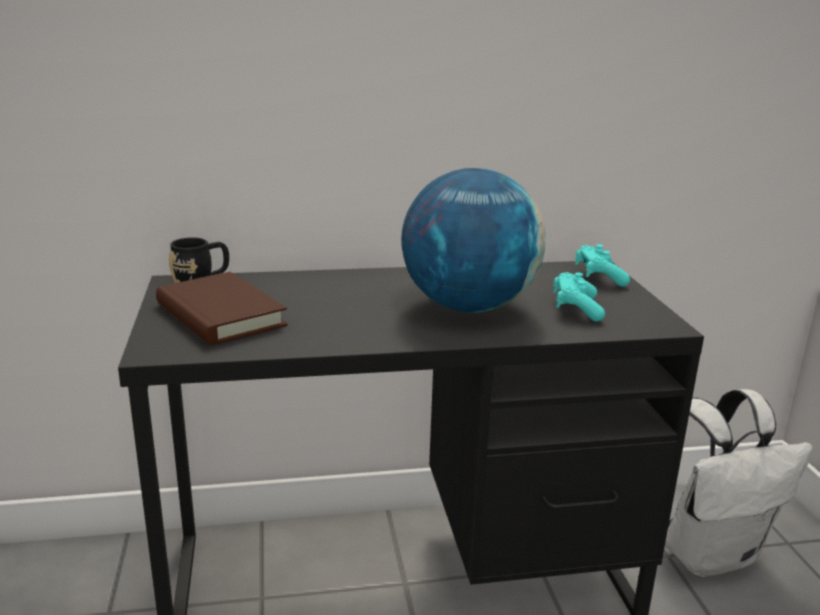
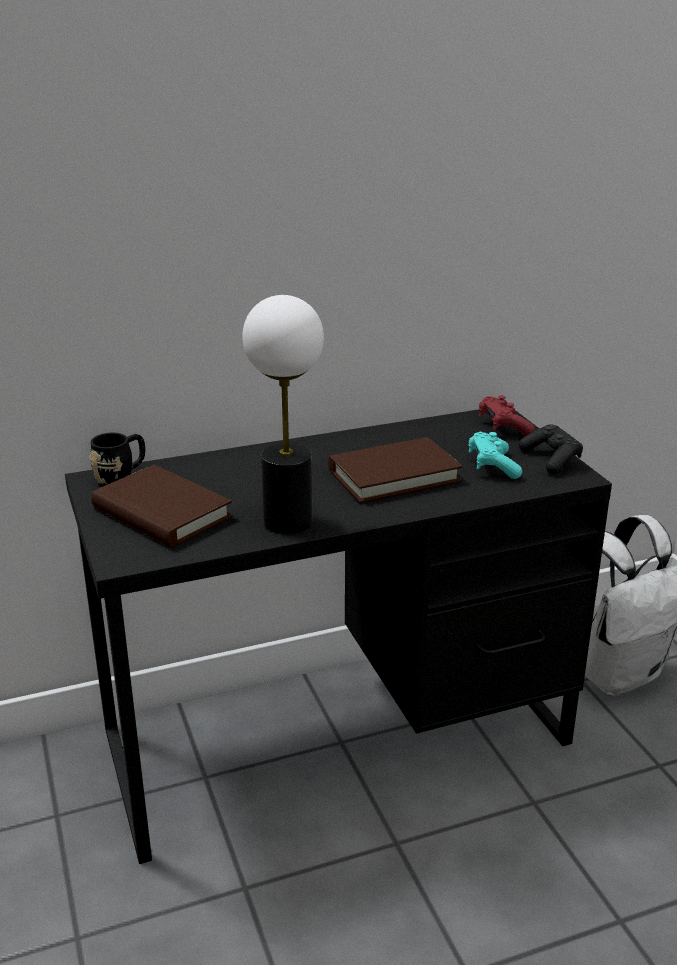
camera: 10 degrees left, 5 degrees up
(339, 335) = (287, 522): none -> table lamp
(469, 307) = (394, 476): globe -> brown book
(599, 277) = (503, 427): turquoise game controller -> red game controller
(641, 308) = (551, 459): none -> black game controller

